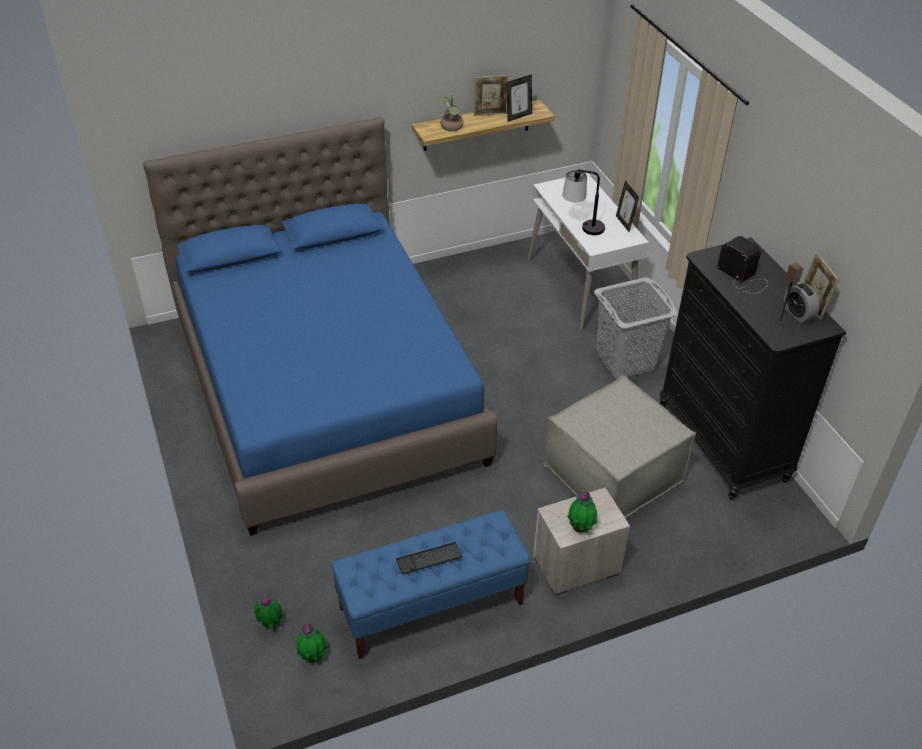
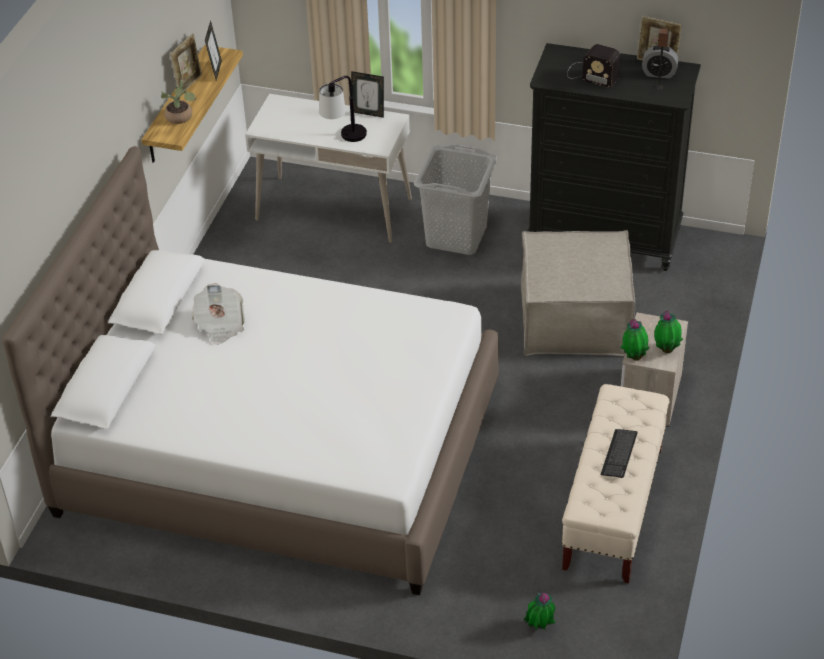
camera: 50 degrees left, 0 degrees up
(313, 657) = (600, 614): potted plant -> potted plant (634, 357)
(327, 388) = (280, 449): blue bed -> white bed
(333, 271) = (220, 325): none -> newspaper
(431, 606) = (613, 509): blue bench -> beige bench
(743, 278) = (590, 74): radio -> radio turned 150 degrees counterclockwise

